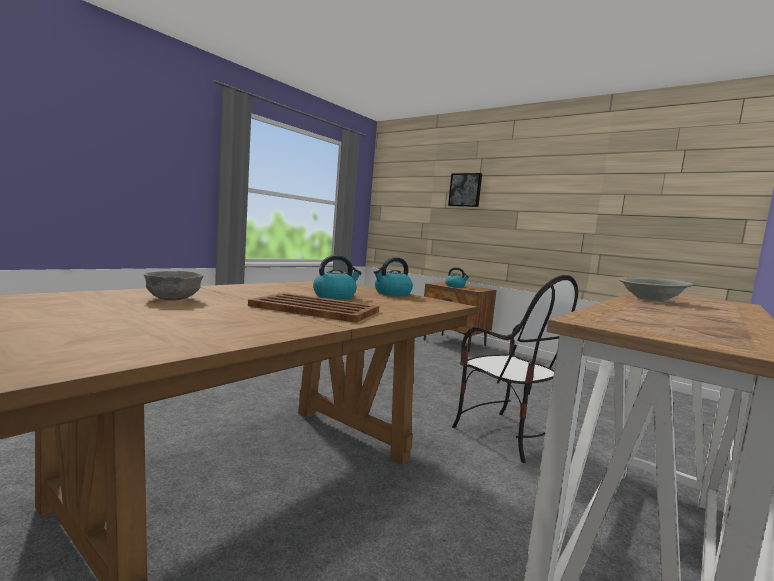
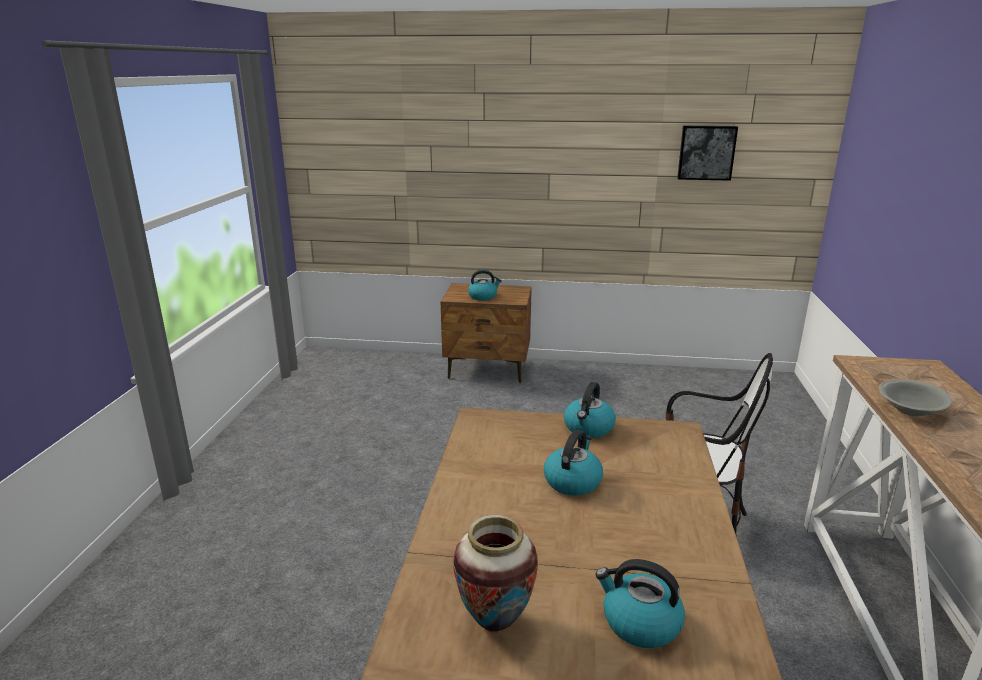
camera: 30 degrees left, 15 degrees up
(174, 299) = (495, 623): grey bowl -> vase
(243, 316) = (639, 623): none -> kettle
(316, 309) = (638, 544): brown tray -> none
(465, 190) = (464, 143): picture -> picture (706, 152)

